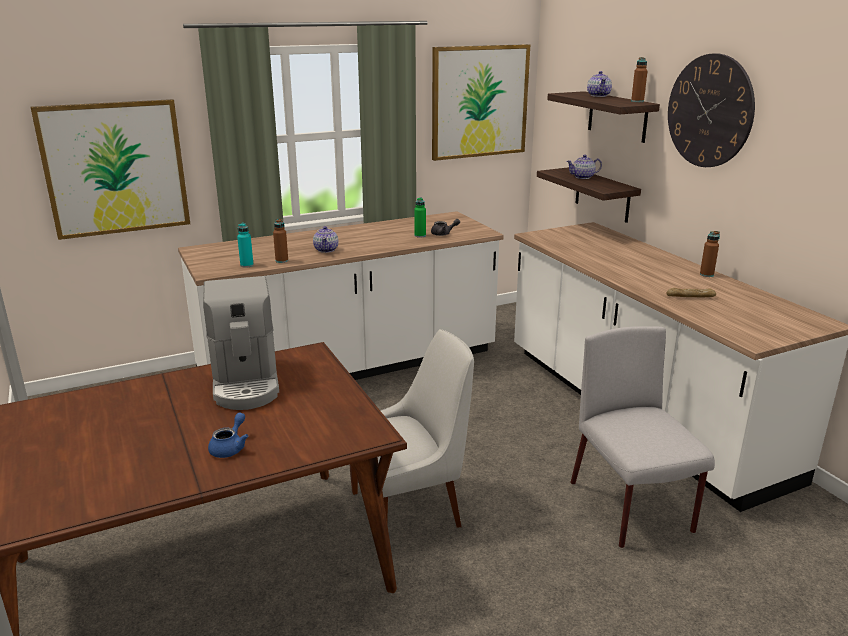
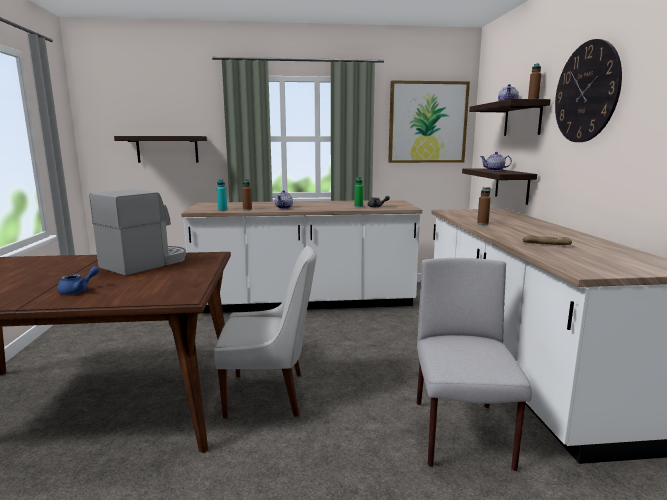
camera: 20 degrees right, 10 degrees down
(115, 168) = (167, 149): picture -> shelf
(246, 383) = (146, 263): coffee machine -> coffee machine turned 150 degrees counterclockwise
(706, 274) = (578, 235): brown bottle -> brown bottle (482, 223)

